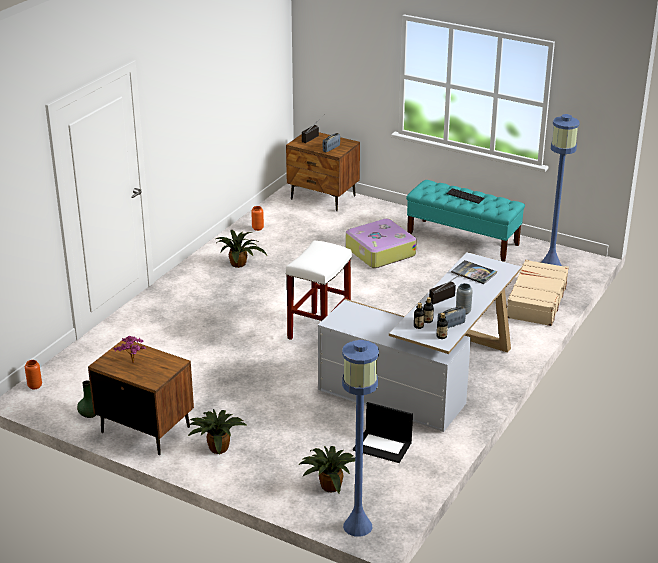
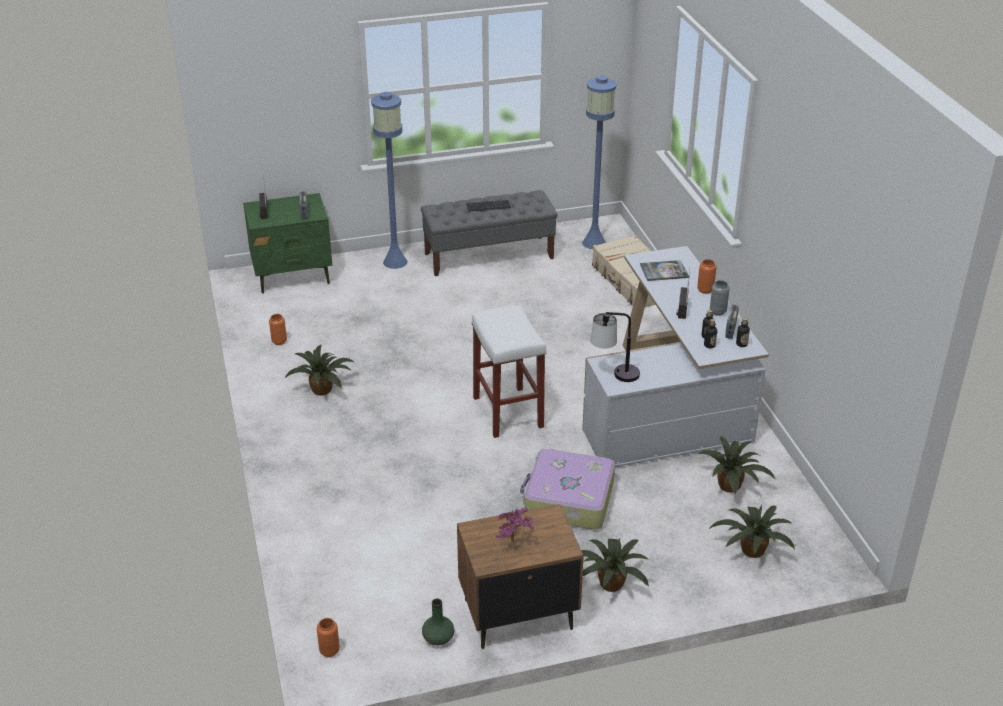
camera: 45 degrees left, 5 degrees up
(323, 198) = (293, 276): brown nightstand -> green nightstand
(343, 316) = (614, 374): none -> table lamp
(358, 526) = (827, 569): blue floor lamp -> blue floor lamp (395, 262)
(379, 251) = (435, 304): suitcase -> suitcase (568, 500)
(383, 446) = (731, 485): laptop -> potted plant
(463, 240) = (489, 256): turquoise bench -> grey bench
(480, 296) = (705, 290): none -> orange vase

